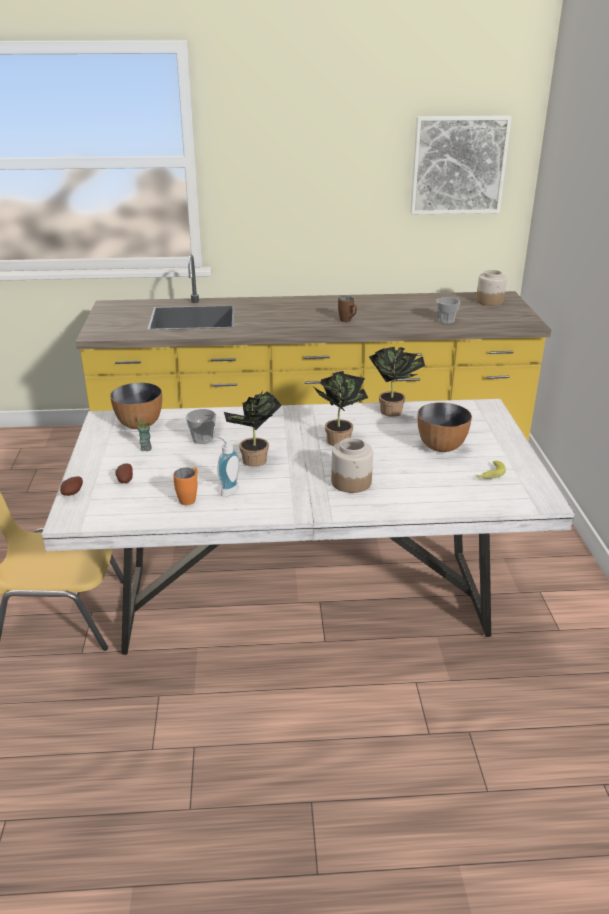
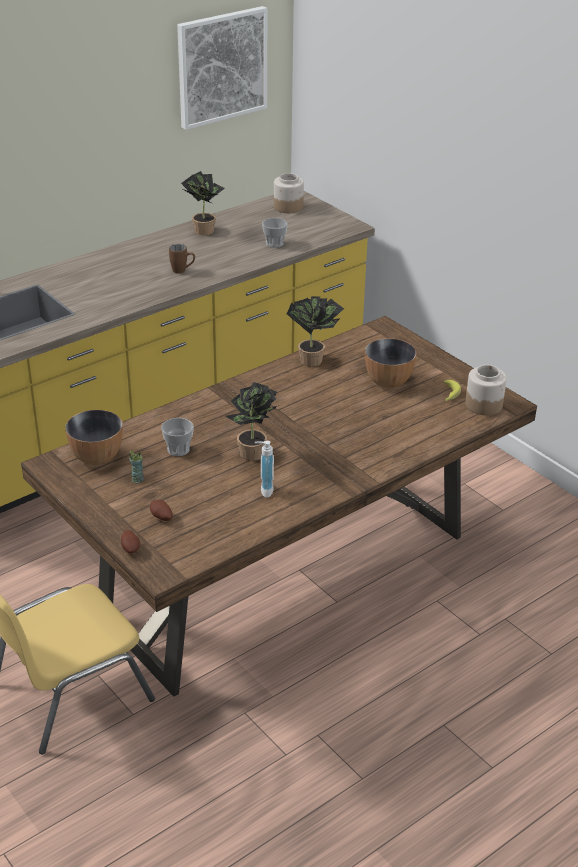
camera: 35 degrees left, 5 degrees up
(190, 498) = (241, 510): orange mug -> none
(305, 601) = (287, 574): white dining table -> brown dining table
(339, 439) = (298, 405): potted plant -> potted plant (203, 230)
(351, 482) = (355, 442): jar -> jar (483, 405)

